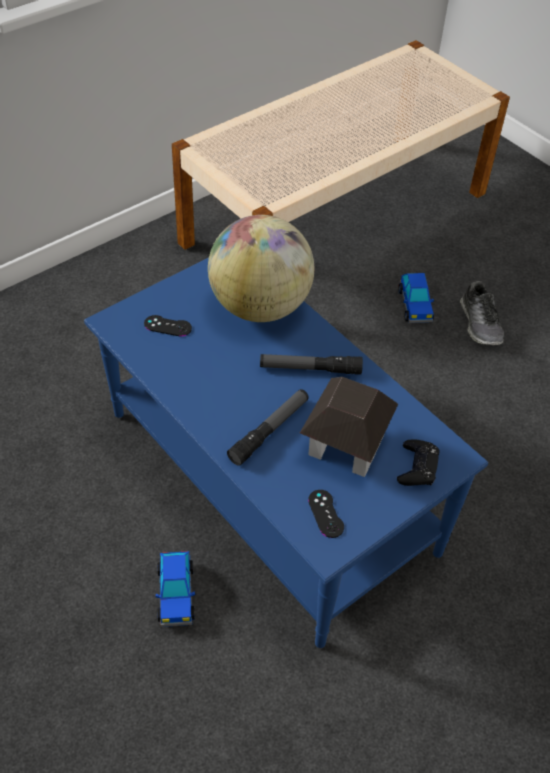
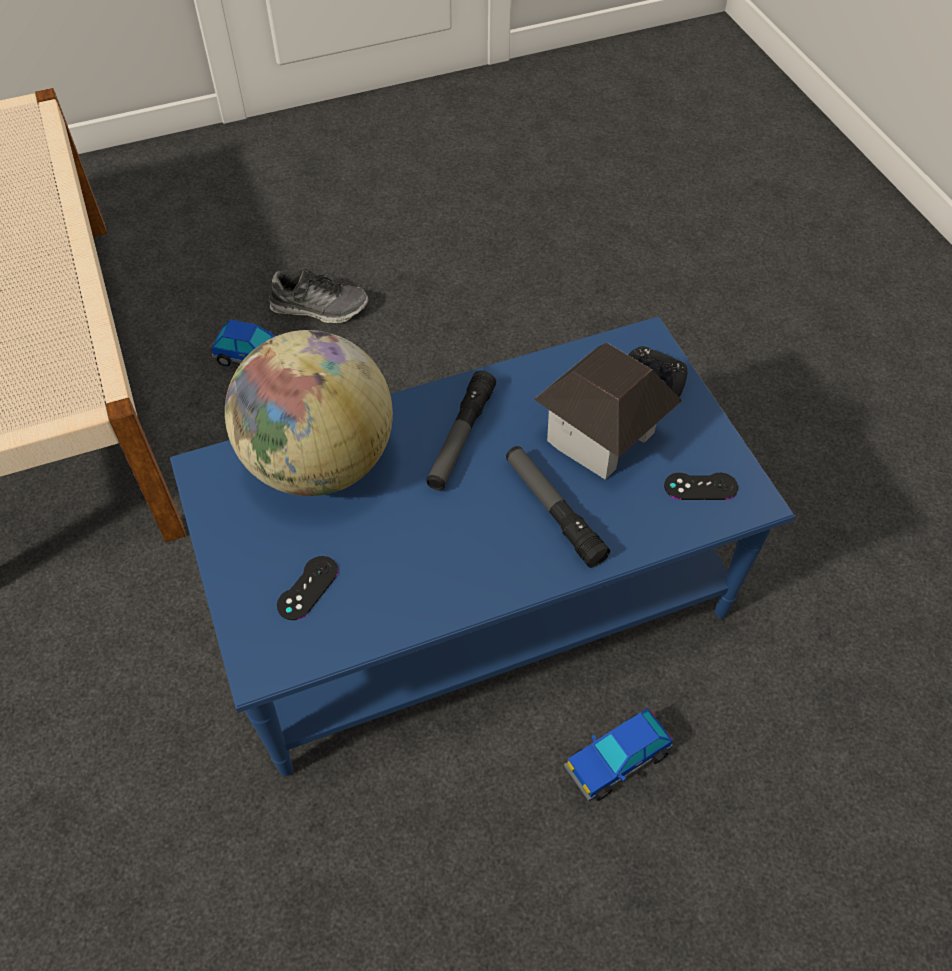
camera: 70 degrees left, 5 degrees up
(176, 594) = (617, 760): toy car -> toy car turned 135 degrees clockwise

